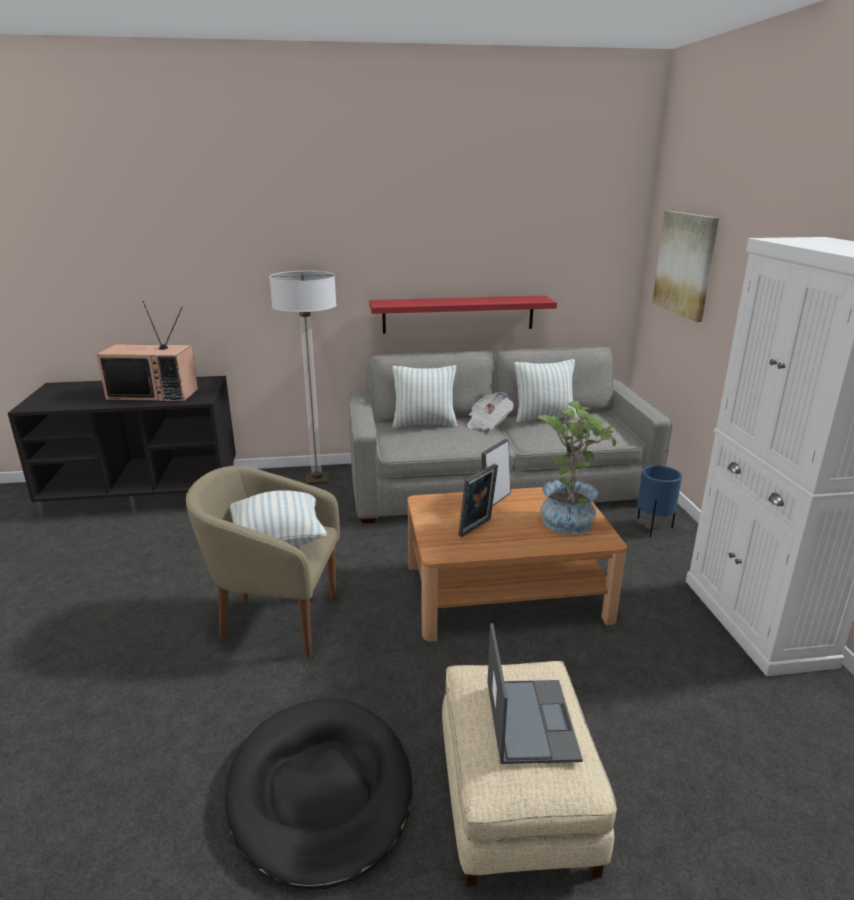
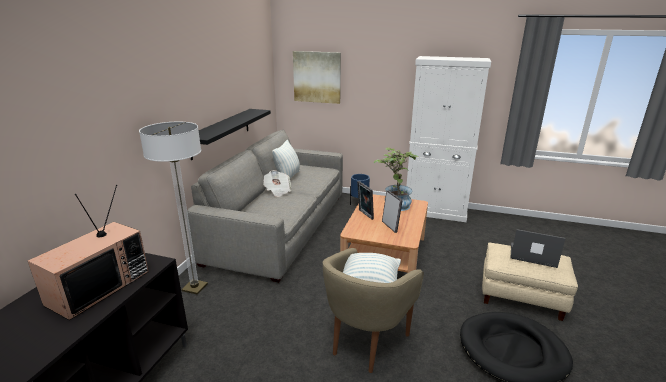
camera: 65 degrees left, 0 degrees up
(424, 424) = (254, 207): pillow -> none
(458, 314) = (221, 132): red shelf -> black shelf

